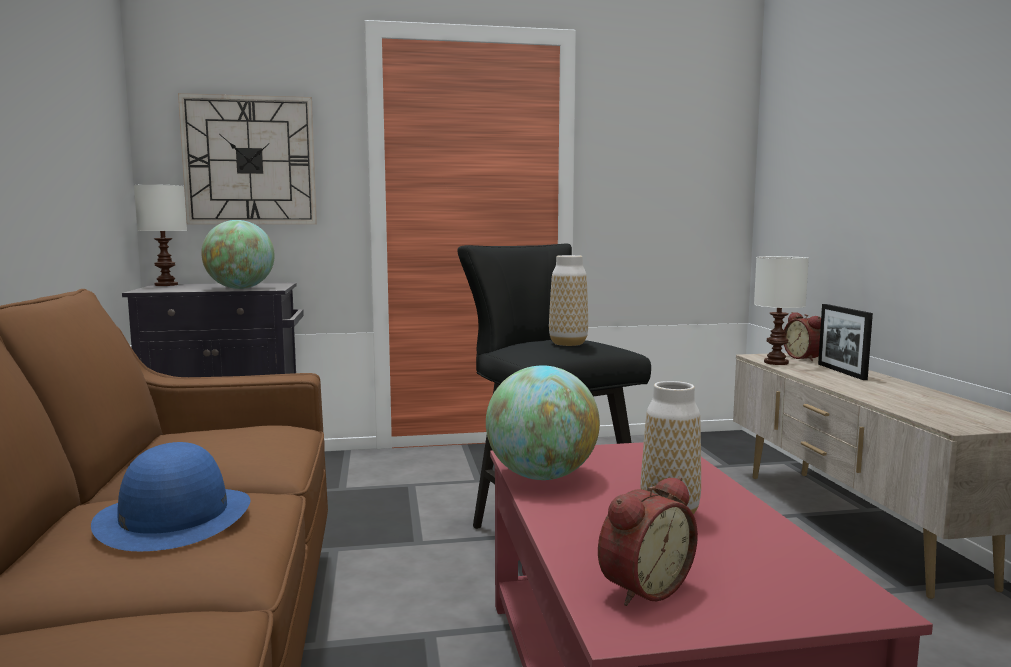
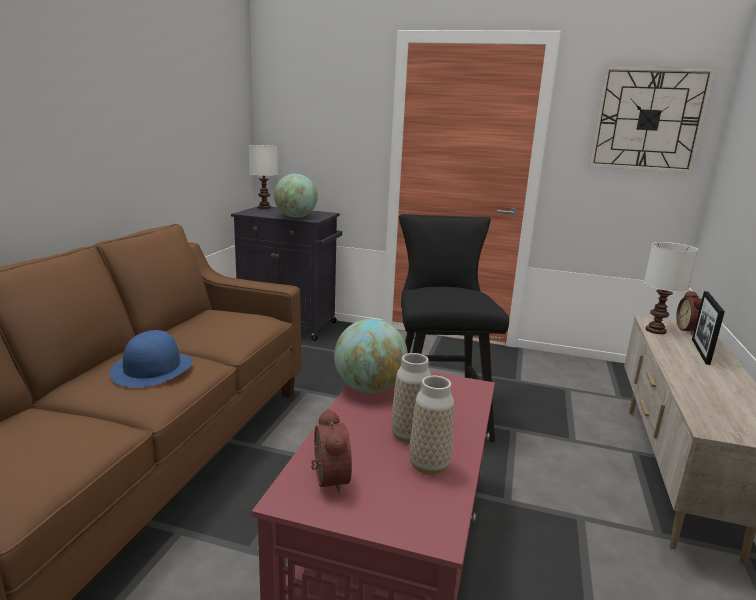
camera: 25 degrees right, 10 degrees up
(250, 161) = (318, 130): wall clock -> wall clock (648, 120)
(568, 343) = (452, 295): vase -> vase (429, 466)
(641, 587) = (327, 479): alarm clock -> alarm clock turned 90 degrees counterclockwise

